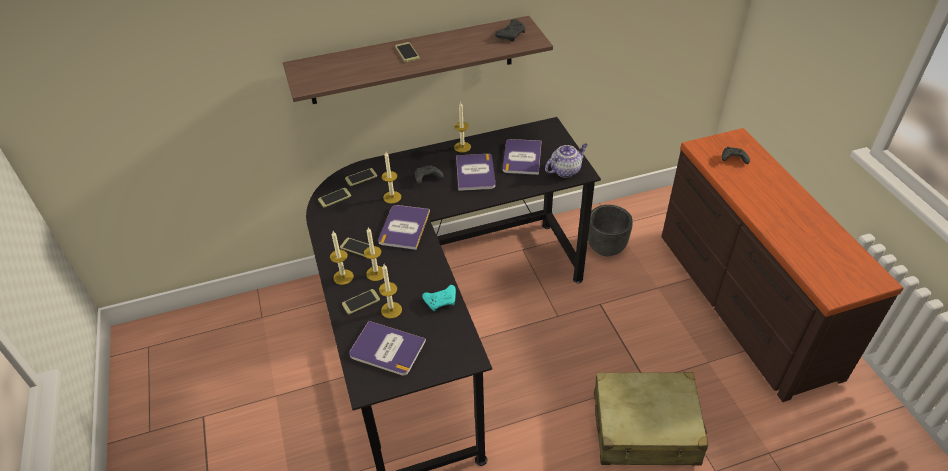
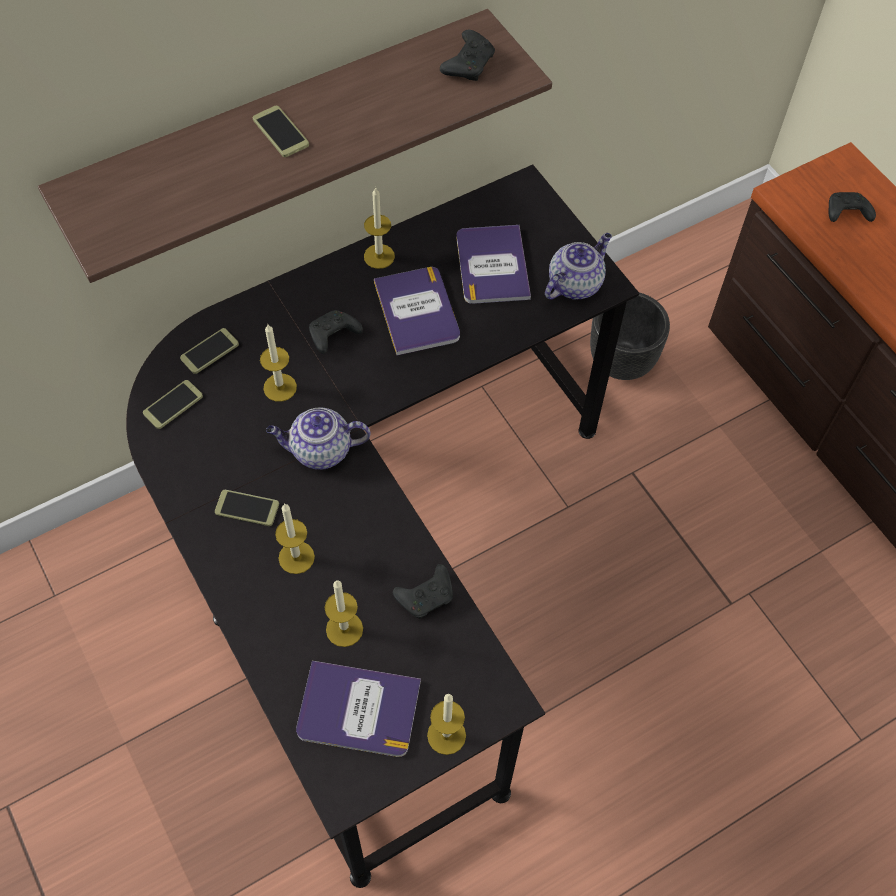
camera: 15 degrees left, 15 degrees up
(343, 277) = (239, 575): candle -> candle (446, 735)
(361, 302) = (286, 622): phone -> none
(404, 227) = (320, 451): book -> teapot
(441, 301) = (427, 596): turquoise game controller -> black game controller
(645, 429) = (745, 688): beige suitcase -> none

